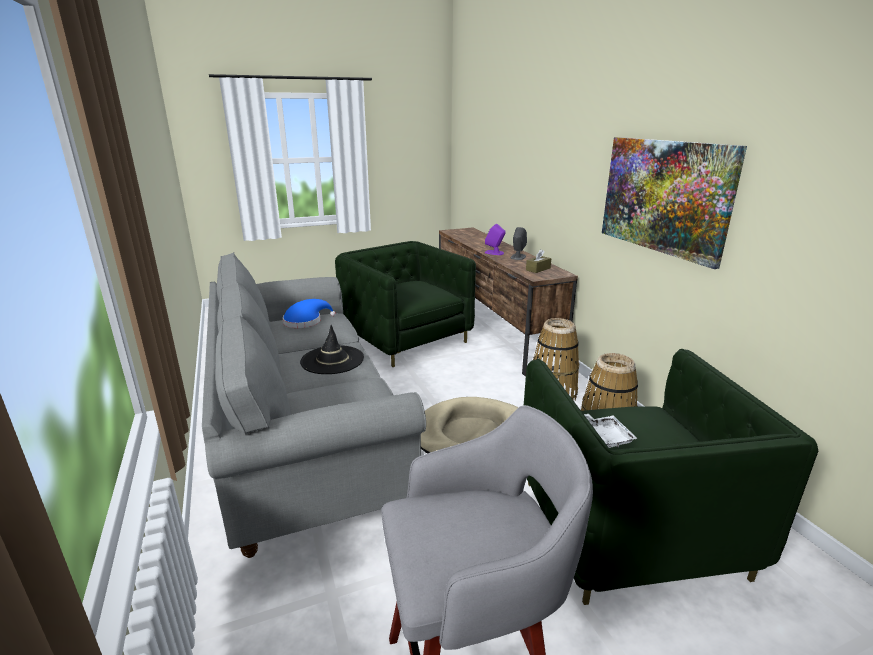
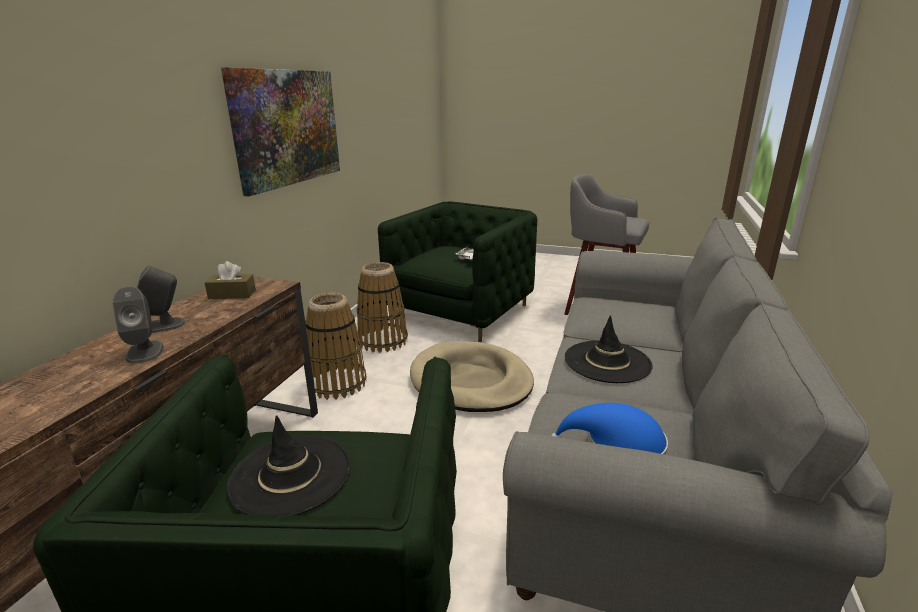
camera: 140 degrees left, 0 degrees up
(417, 289) = (291, 475): none -> black hat
(494, 253) = (145, 352): purple speaker -> grey speaker

